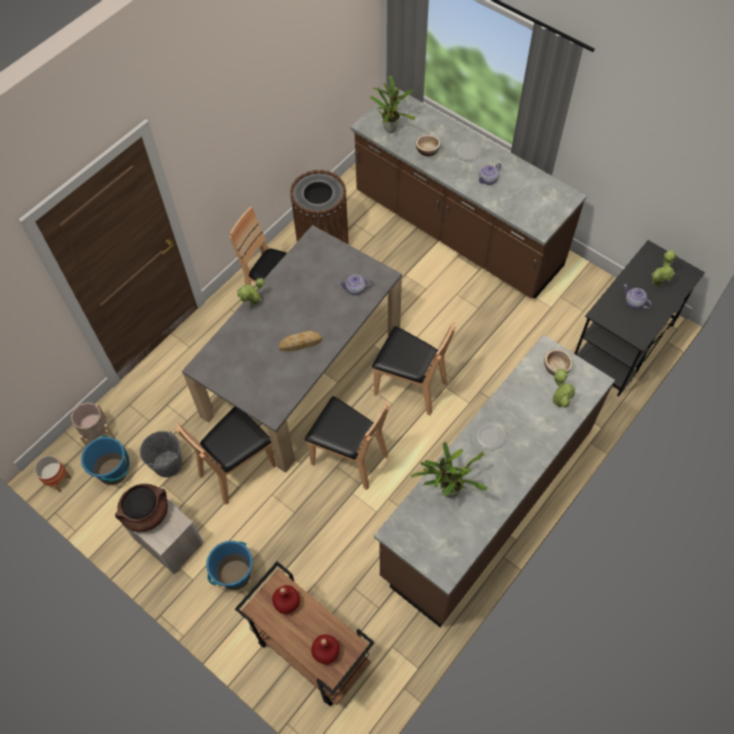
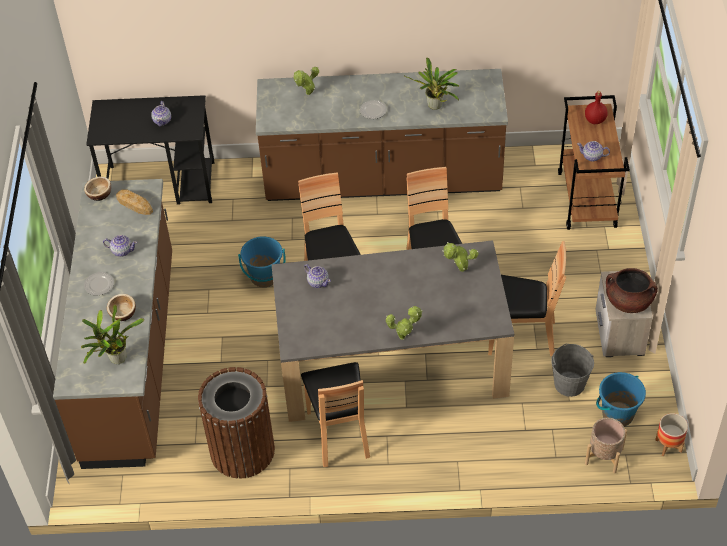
camera: 130 degrees left, 10 degrees down
(235, 575) = (593, 275): blue bucket -> blue bucket (264, 277)
(286, 603) = (592, 156): red bottle -> teapot
(300, 343) = (406, 279): bread -> bread (134, 204)
(556, 367) = (278, 110): bowl -> bowl (99, 194)
(657, 283) = (129, 118): potted plant -> potted plant (460, 270)

